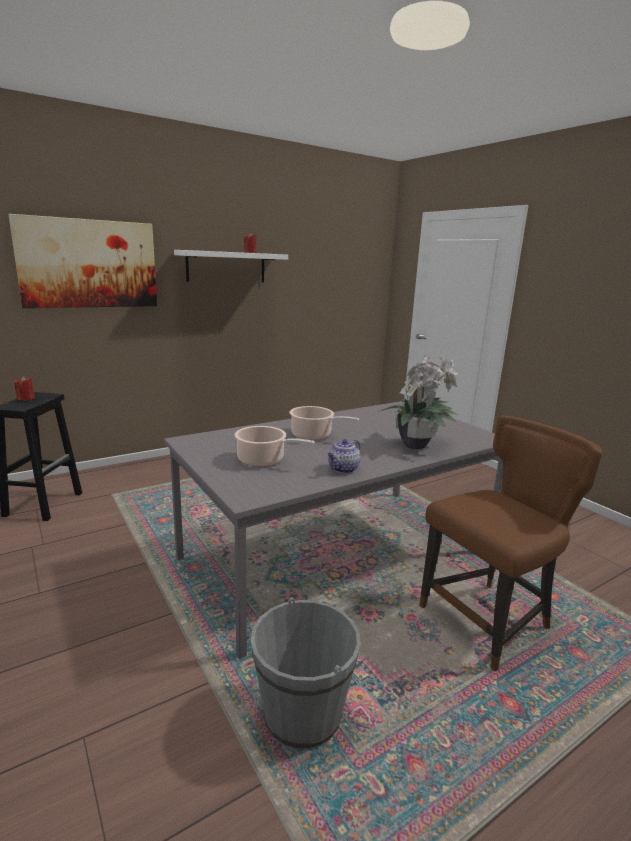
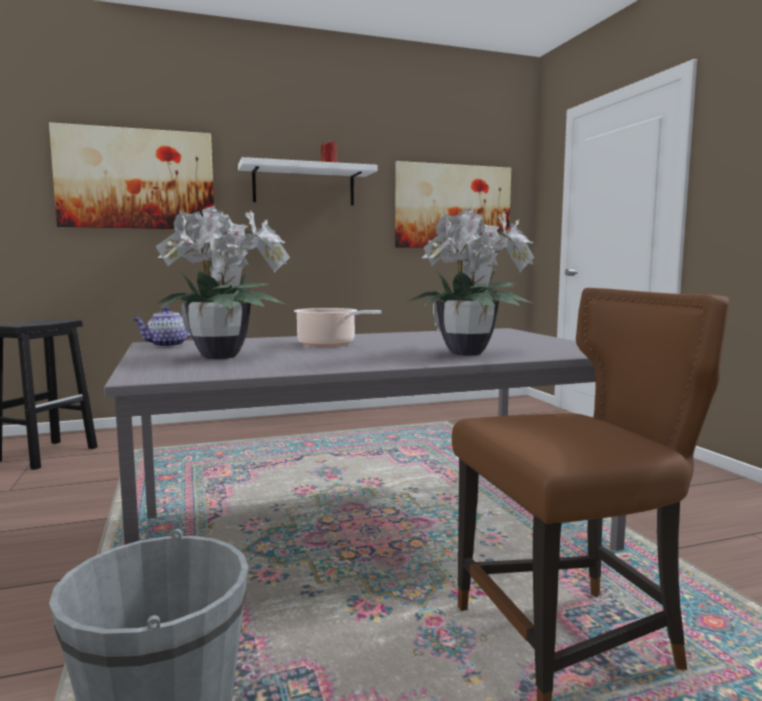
camera: 15 degrees right, 10 degrees down
(26, 398) = (36, 321): red candle -> none
(263, 460) = (225, 356): cooking pot -> potted plant
(335, 281) = (453, 207): none -> picture
(343, 469) = (324, 364): teapot -> teapot (167, 345)

